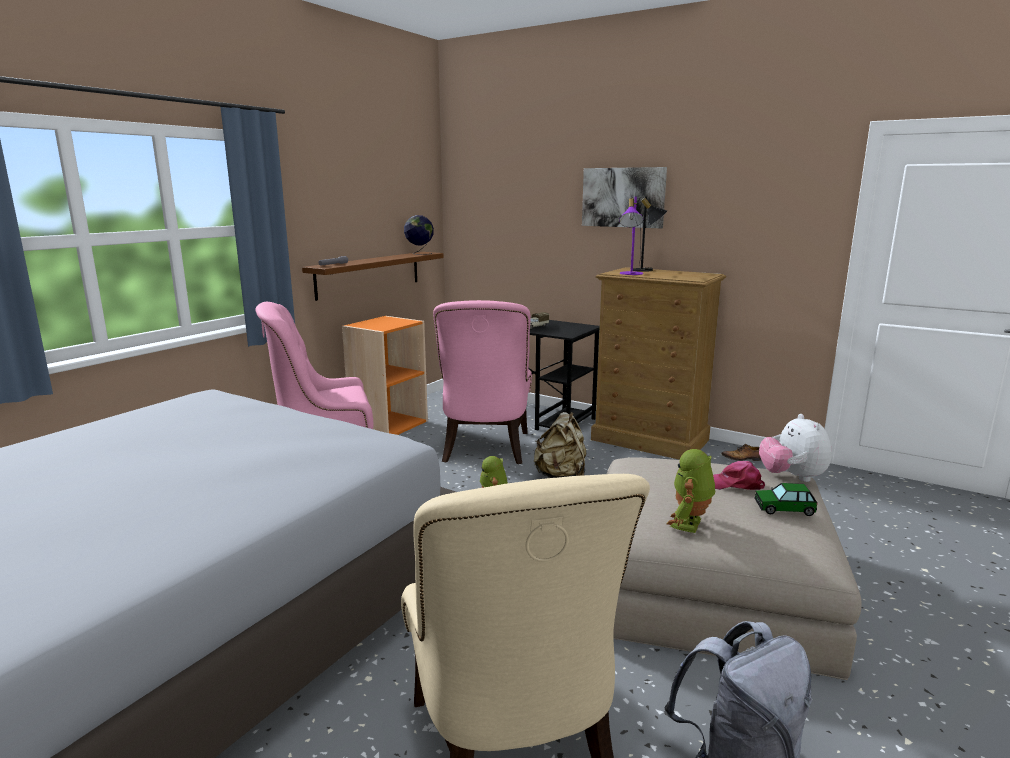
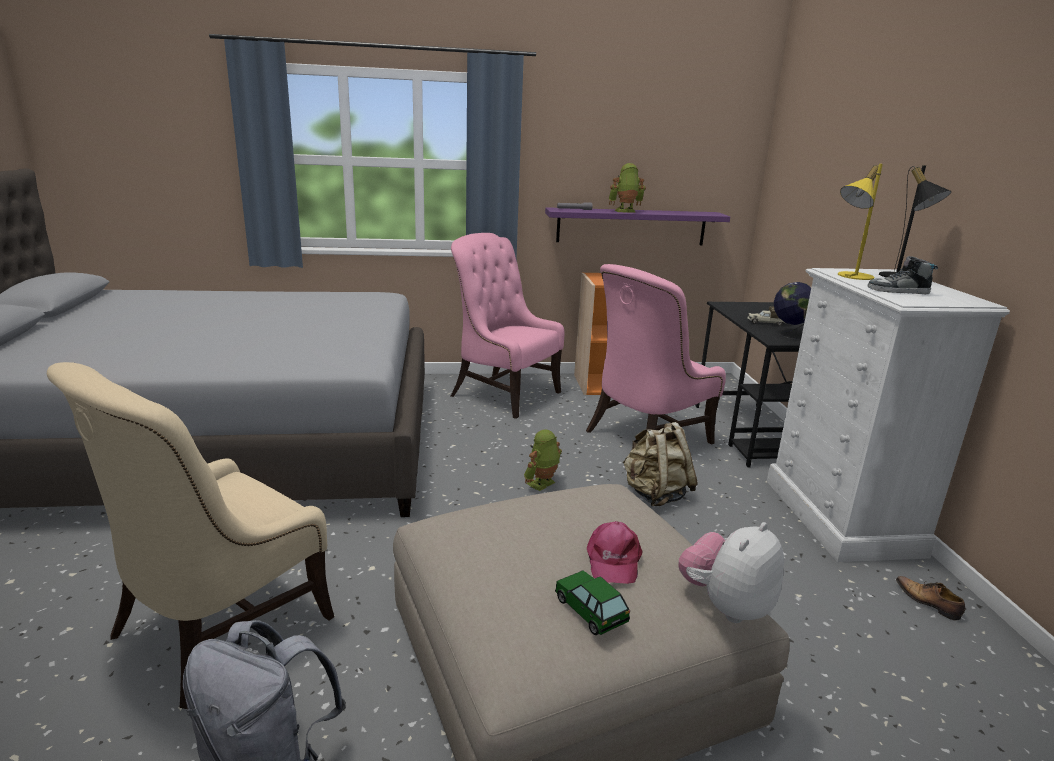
camera: 50 degrees right, 5 degrees up
(369, 274) = (631, 226): brown shelf -> purple shelf
(419, 253) = (701, 213): globe -> globe (789, 335)
(623, 197) = (919, 165): picture -> none
(630, 274) = (849, 276): purple table lamp -> yellow table lamp
(651, 440) = (841, 517): brown dresser -> white dresser
(674, 276) = (898, 291): none -> shoe
(689, 524) = (473, 554): toy robot -> toy robot (625, 211)
(734, 484) = (613, 560): pink cap -> pink cap turned 150 degrees counterclockwise

